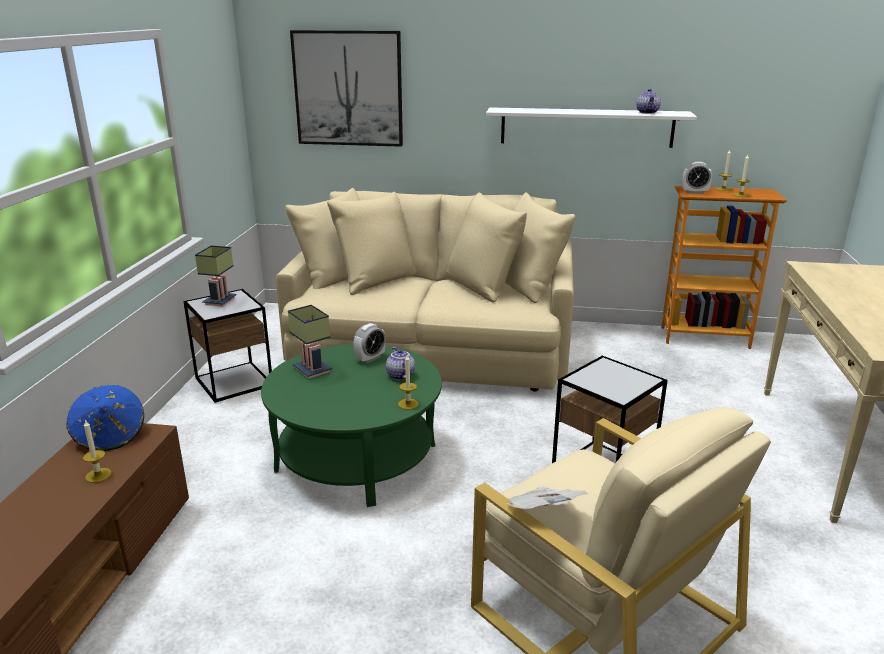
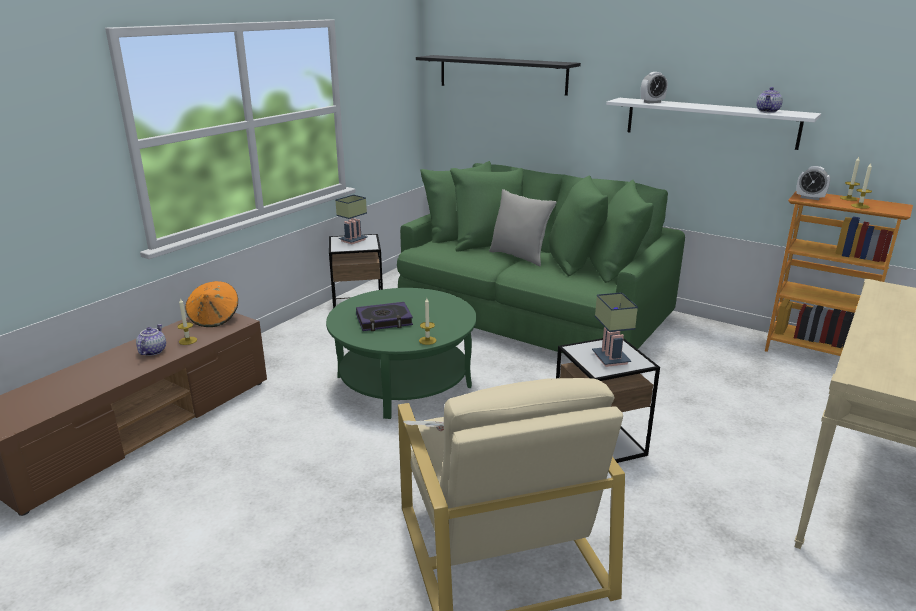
camera: 25 degrees right, 0 degrees up
(110, 436) = (214, 318): blue hat -> orange hat
(310, 370) = (379, 302): table lamp -> table lamp (608, 358)
(337, 391) = (384, 320): none -> book
(348, 89) = (501, 74): picture -> black shelf
(370, 359) = (430, 302): alarm clock -> alarm clock (652, 102)
(399, 375) = (441, 319): teapot -> teapot (152, 351)
(424, 289) = (519, 256): none -> grey pillow
(433, 347) = (533, 311): beige sofa -> green sofa

